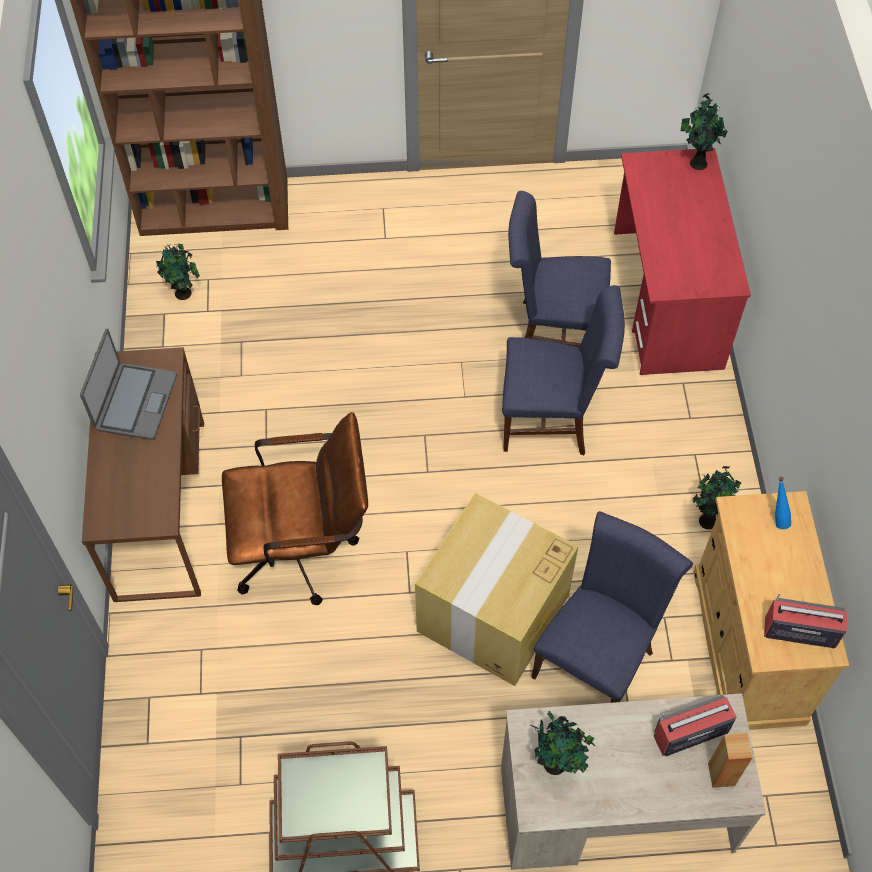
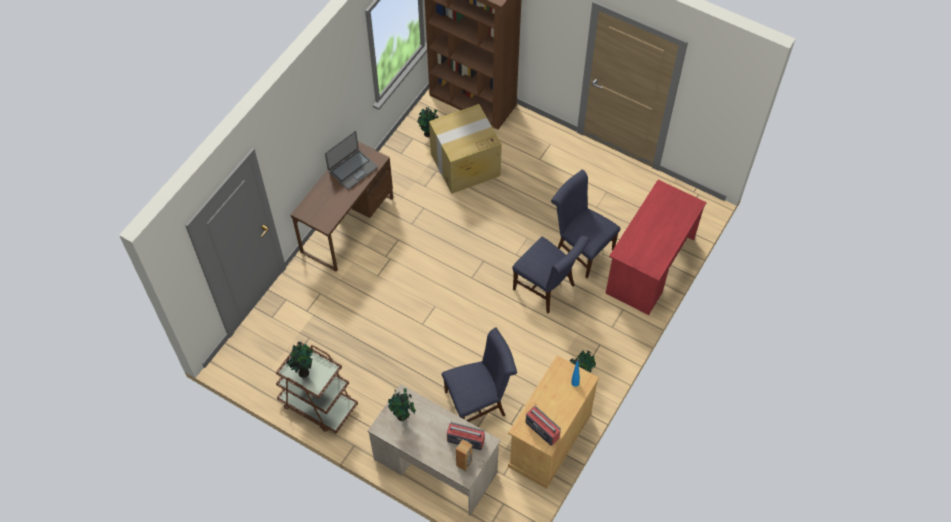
camera: 35 degrees right, 0 degrees up
(304, 550) = (393, 279): brown office chair -> none
(492, 614) = (449, 355): cardboard box -> cardboard box (464, 165)
(697, 162) = (690, 204): potted plant -> potted plant (303, 371)

